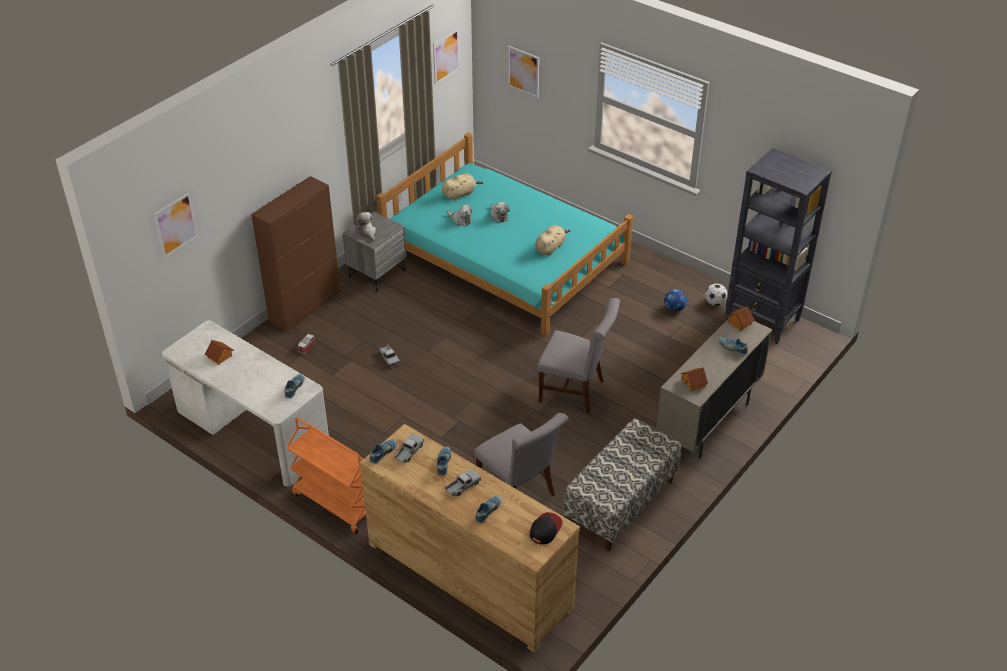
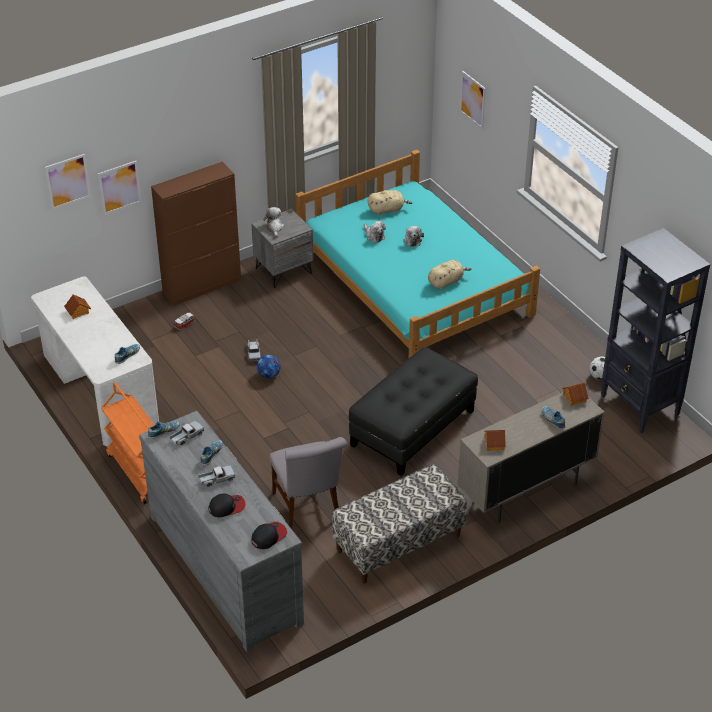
camera: 20 degrees right, 0 degrees up
(446, 56) = (400, 69): picture -> picture (119, 187)
(469, 574) = (225, 567): brown dresser -> grey dresser
(488, 511) = (227, 507): shoe -> cap
(576, 391) = (413, 428): grey chair -> black ottoman
(674, 309) = (555, 372): football -> football (268, 375)

